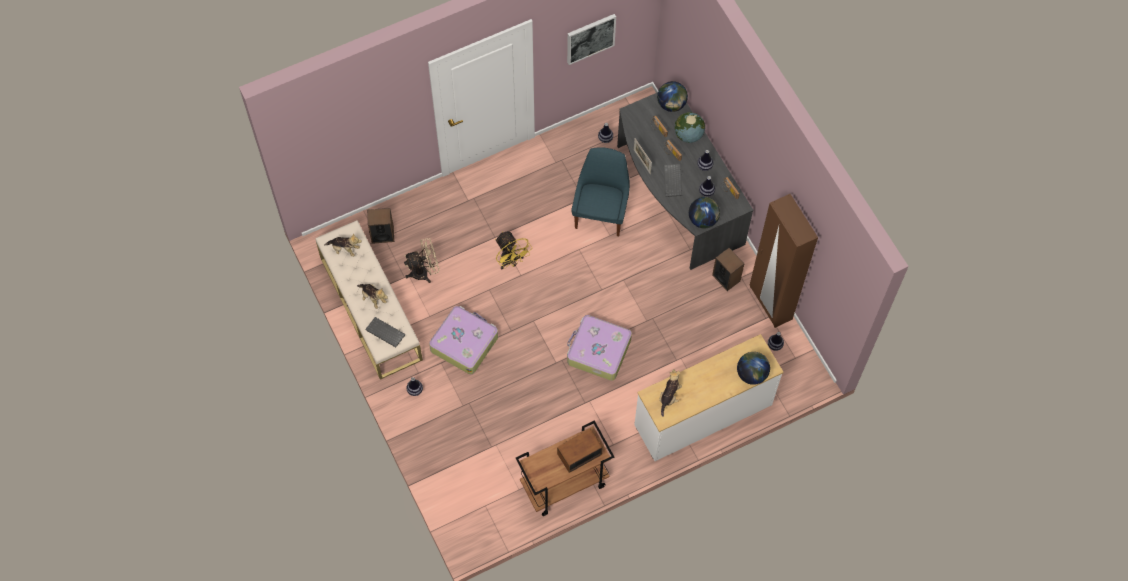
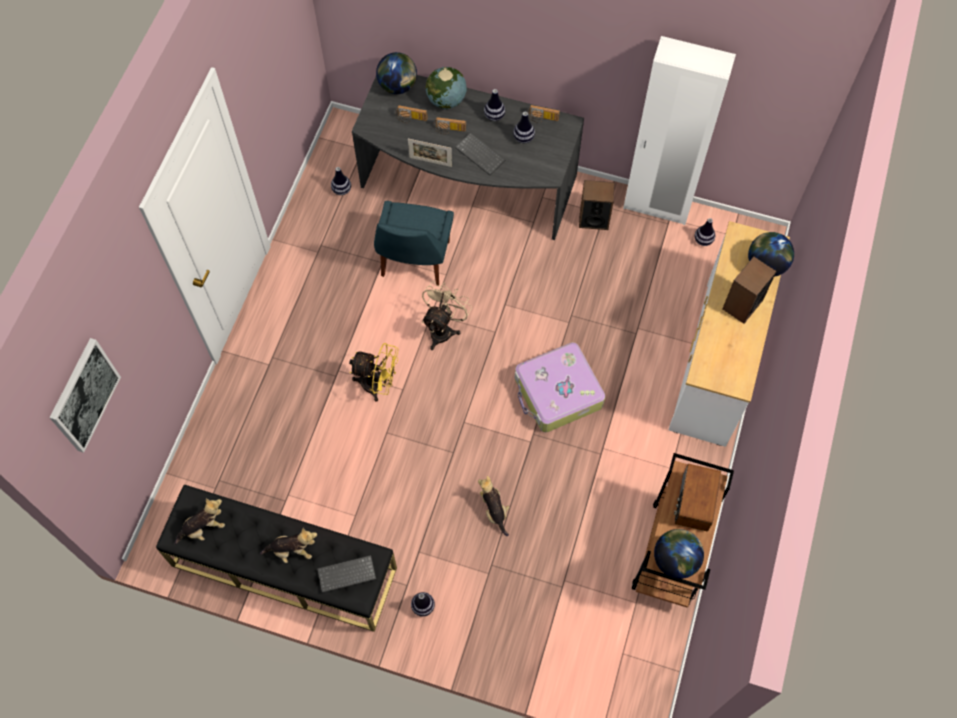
camera: 45 degrees left, 0 degrees up
(370, 308) = (284, 567): beige bench -> black bench
(382, 234) = (214, 479): speaker -> speaker (742, 304)
(424, 272) = (301, 476): beige fan -> beige fan (443, 329)
(464, 343) = (420, 509): suitcase -> none
(590, 38) = (271, 65): picture -> picture (83, 395)
(601, 213) = (414, 261): blue chair -> blue chair turned 135 degrees counterclockwise
(669, 396) = (720, 358): plush toy -> plush toy (494, 510)
(703, 219) = (550, 165): globe -> globe (675, 560)
(770, 303) = (656, 207): brown wardrobe -> white wardrobe

